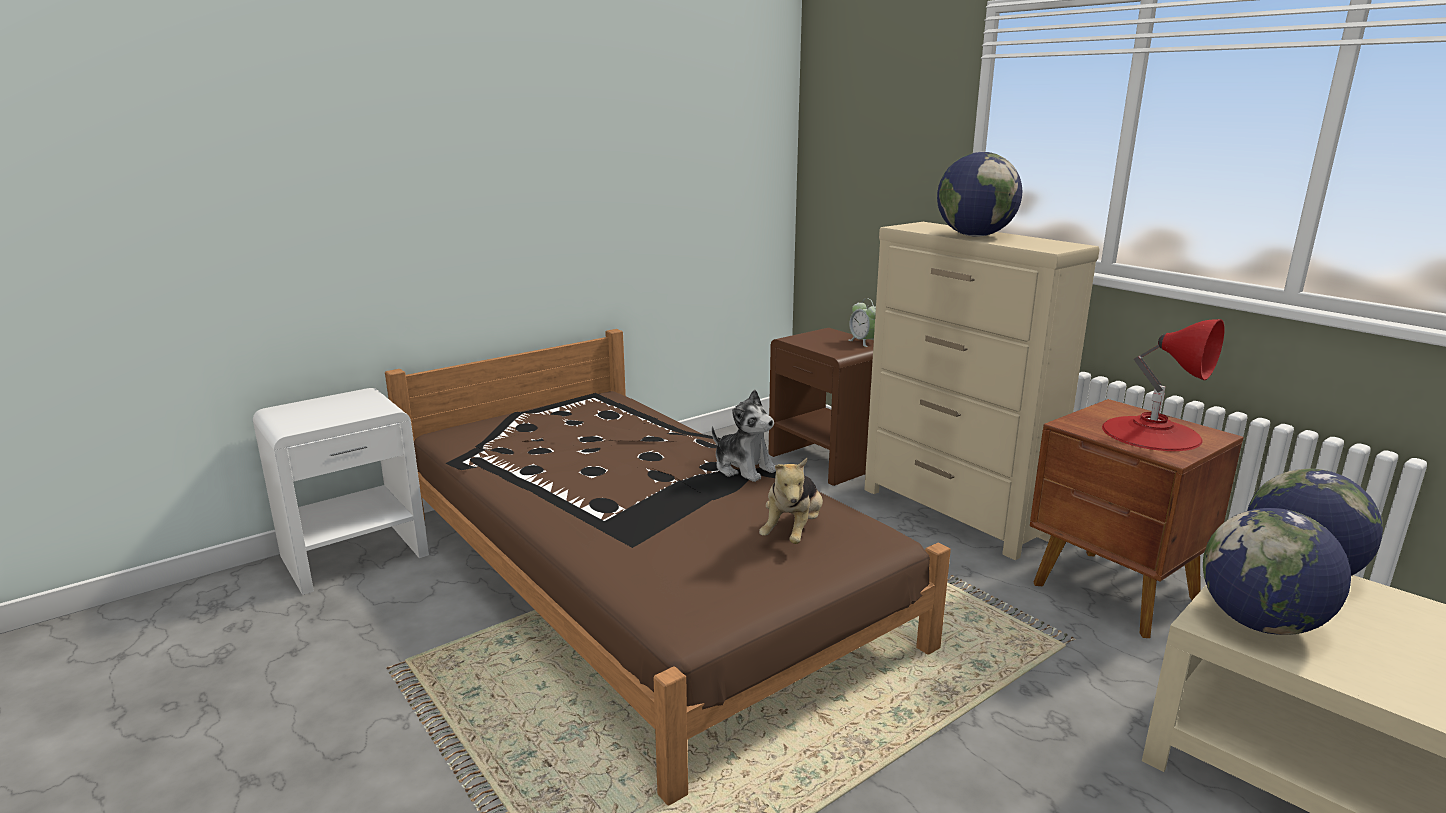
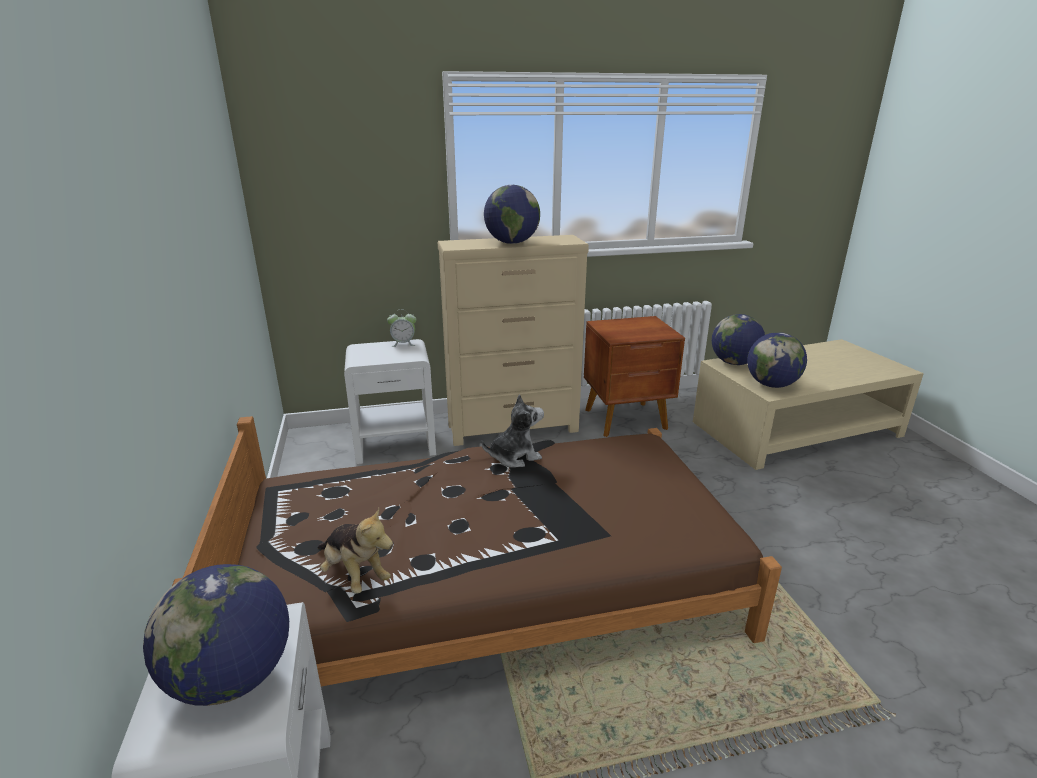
camera: 65 degrees left, 5 degrees up
(326, 413) = (233, 678): none -> globe
(793, 532) = (623, 466): plush toy -> plush toy (354, 574)
(826, 460) = (396, 444): brown nightstand -> white nightstand
(1151, 433) = (640, 328): red table lamp -> none

